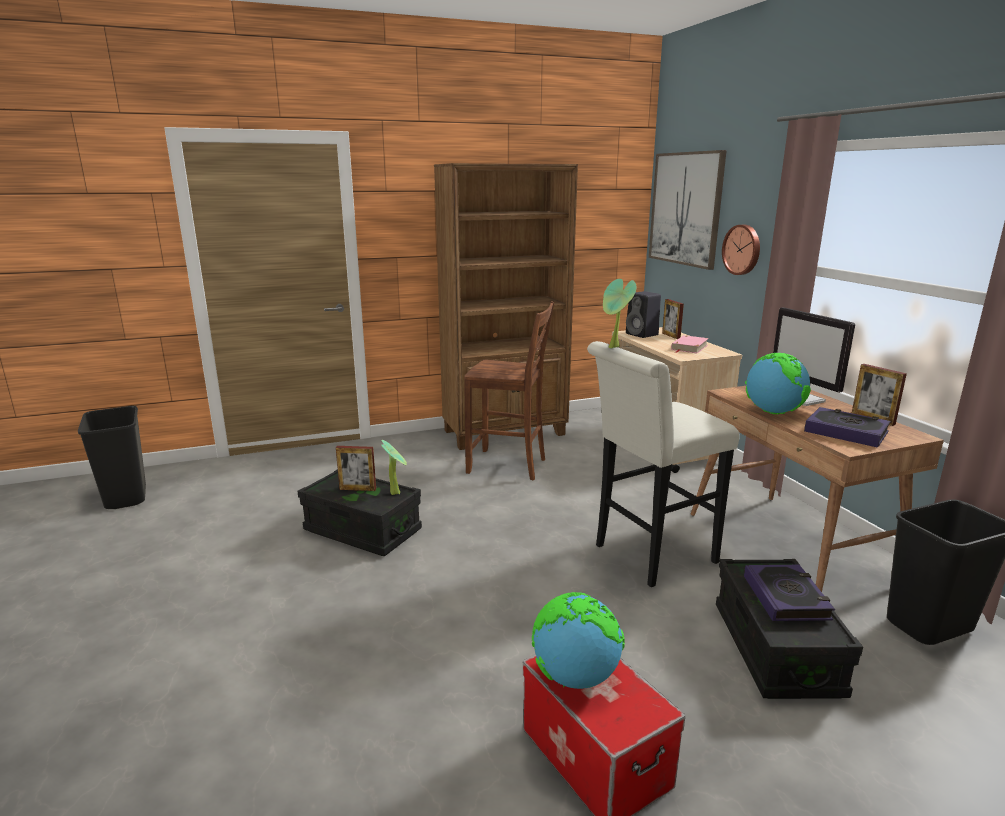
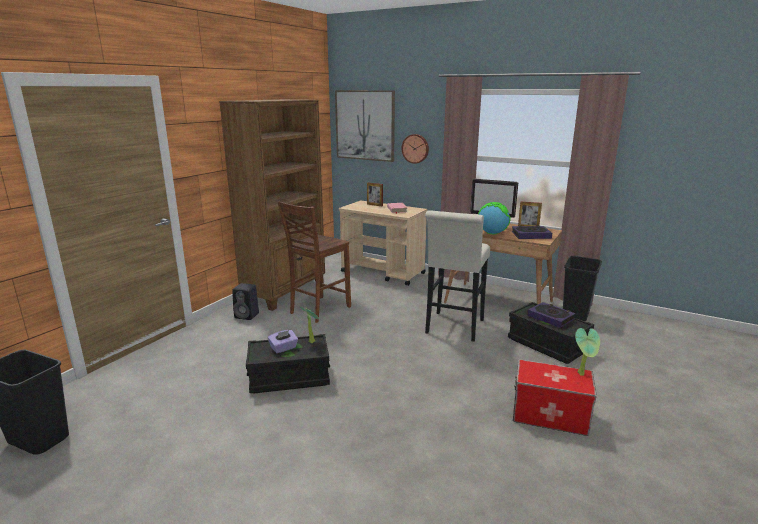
camera: 40 degrees left, 0 degrees up
(357, 489) = (283, 348): picture frame -> purple tissue box
(508, 466) = (318, 310): brown chair -> brown chair turned 150 degrees clockwise
(575, 677) = (543, 377): globe -> none
(614, 348) = (446, 212): potted plant -> potted plant (582, 374)
(643, 334) = (359, 207): black speaker -> black speaker (247, 315)

